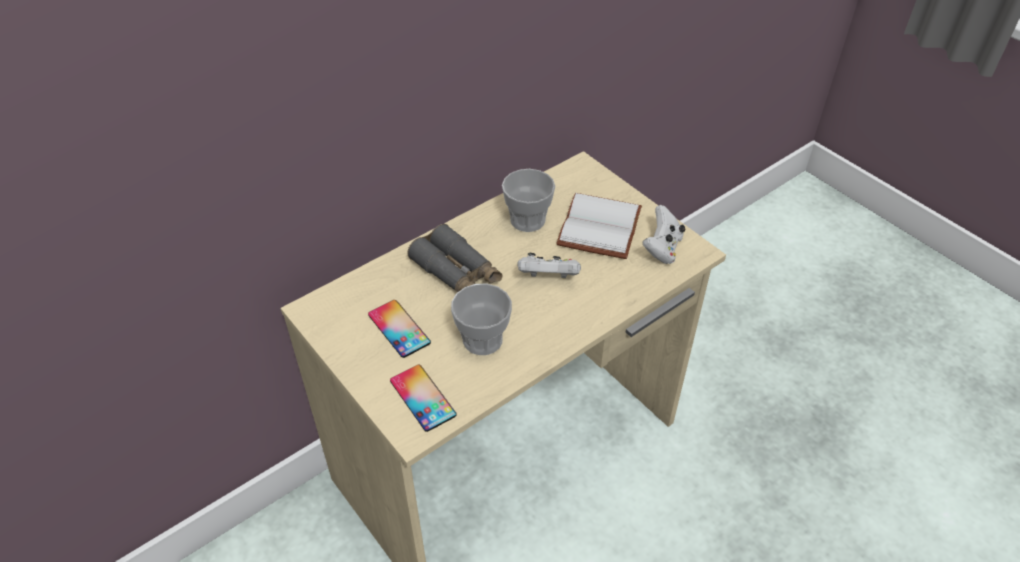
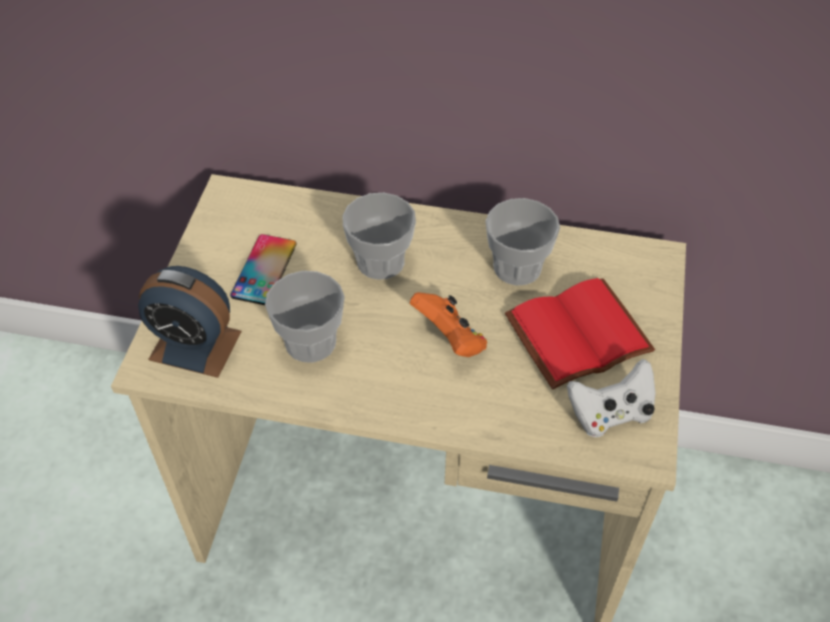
camera: 50 degrees right, 5 degrees up
(422, 397) = (195, 345): phone -> alarm clock
(456, 272) = (380, 261): grey binoculars -> cup
(548, 278) = (450, 340): white game controller -> orange game controller
(601, 229) = (578, 338): white book -> red book

